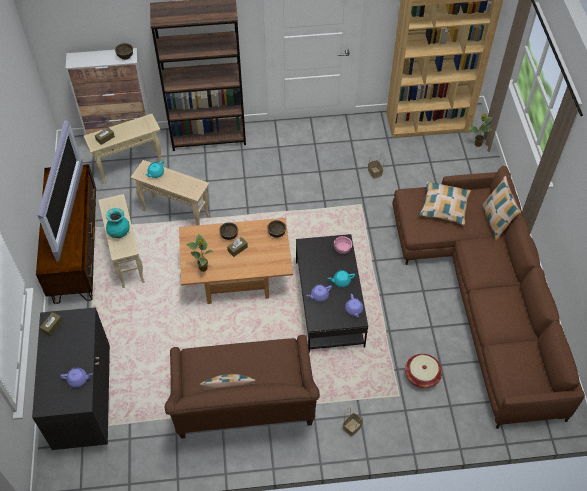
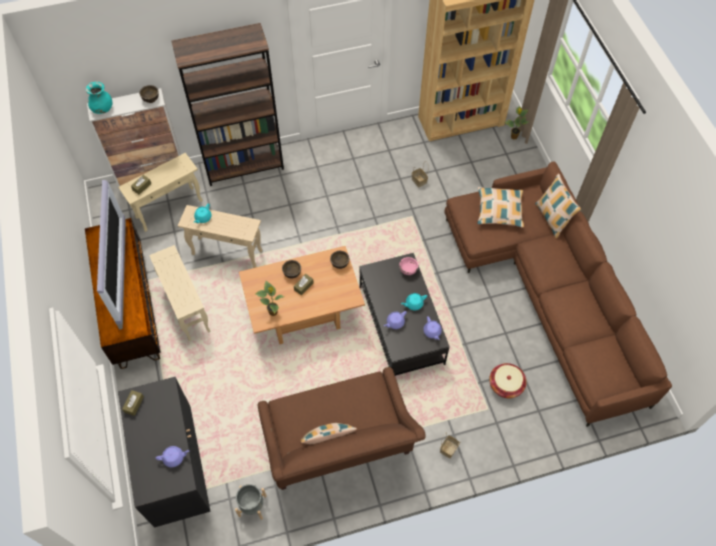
camera: 10 degrees left, 5 degrees up
(119, 232) = (178, 287): turquoise vase -> turquoise vase (102, 109)
(150, 448) = (252, 506): none -> grey planter

